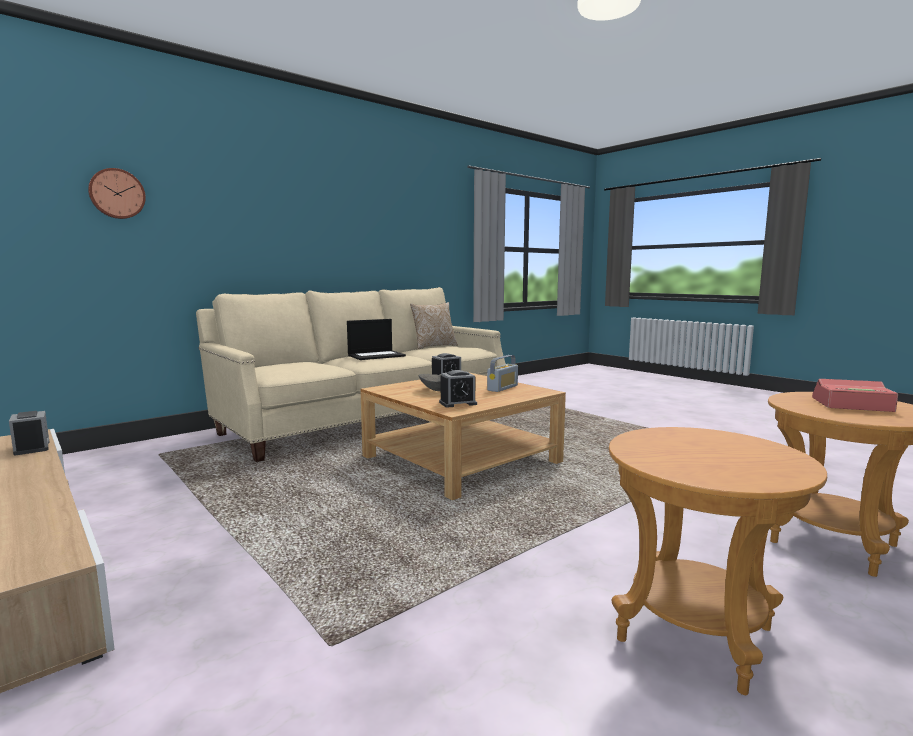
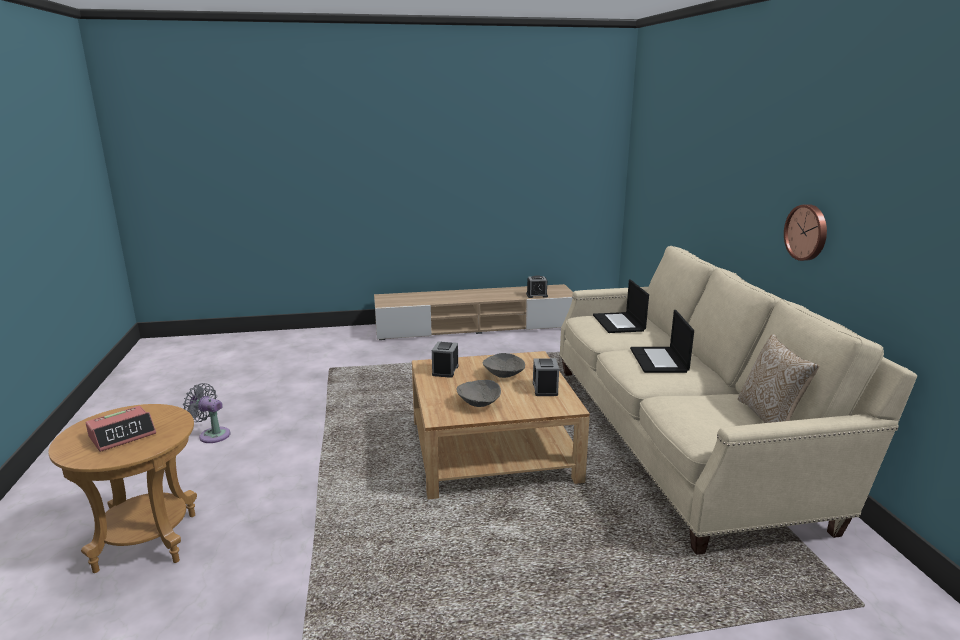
camera: 120 degrees right, 10 degrees up
(117, 194) = (676, 148): wall clock -> wall clock (807, 232)
(291, 365) = (619, 323): none -> laptop
(502, 388) = (479, 403): radio -> grey bowl
(695, 633) = (212, 435): brown side table -> grey fan

